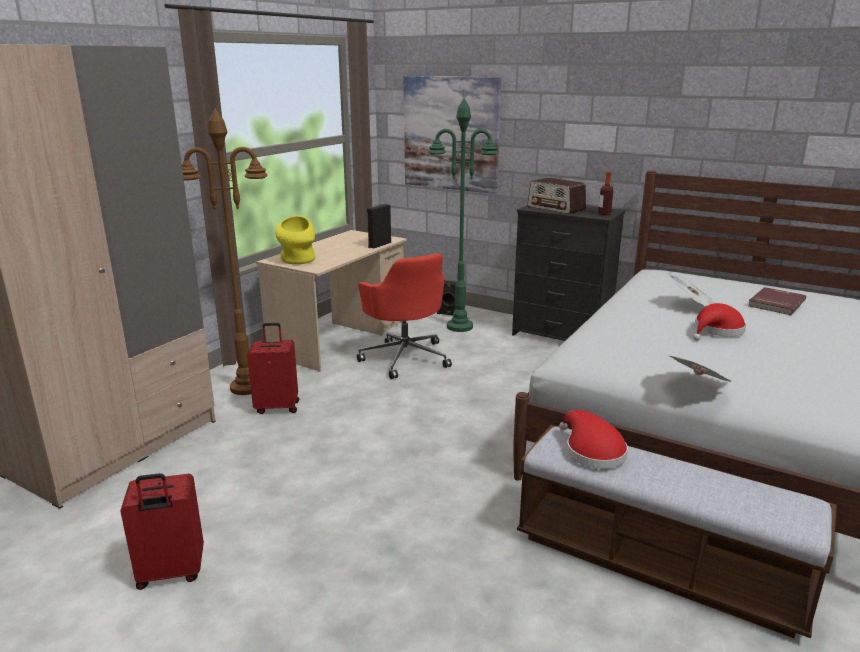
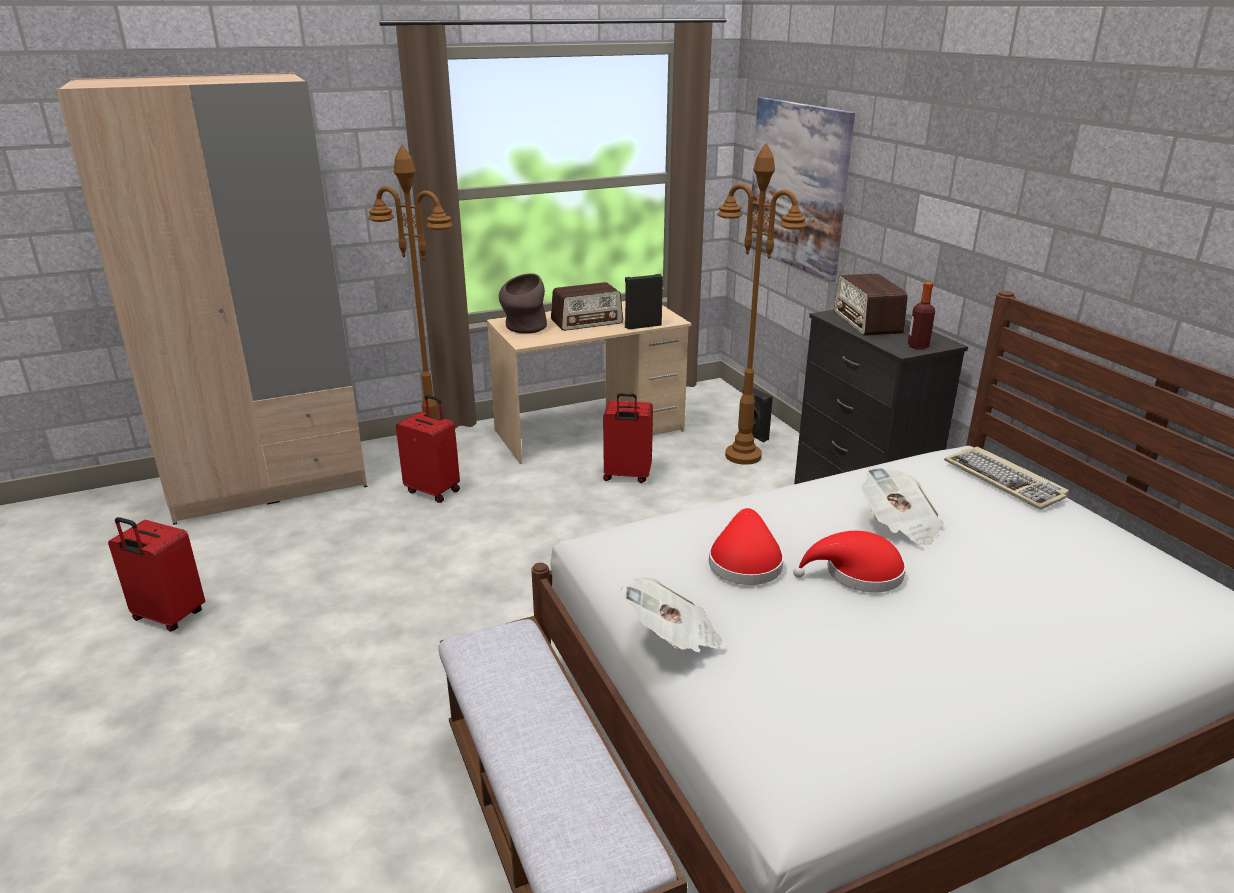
camera: 35 degrees right, 5 degrees up
(298, 261) = (524, 328): yellow vase -> brown vase
(336, 249) = (587, 322): none -> radio
(405, 357) = (627, 476): red office chair -> red suitcase
(460, 327) = (743, 456): green floor lamp -> brown floor lamp
(591, 451) = (506, 665): red hat -> red hat (744, 561)
(695, 277) = (1005, 481): none -> keyboard
(775, 303) = (1051, 564): red book -> none

